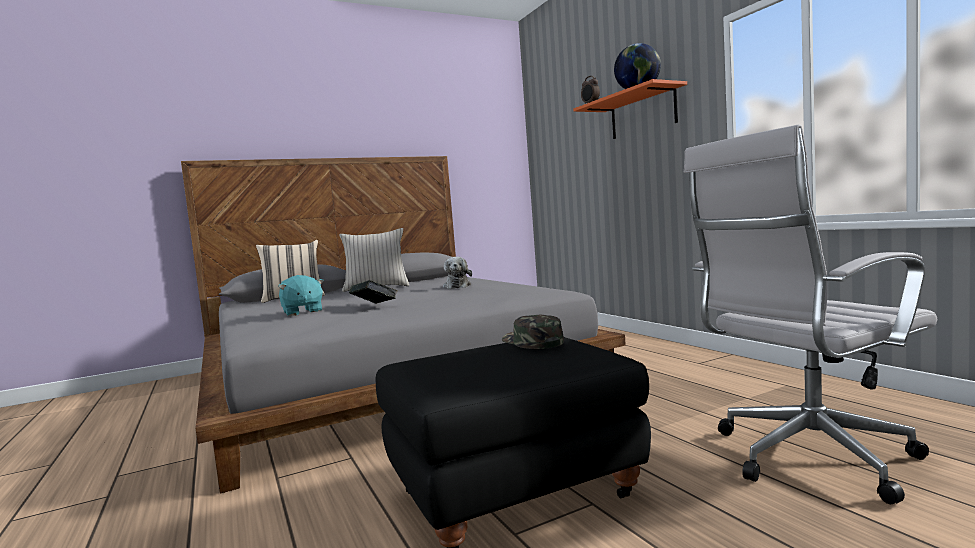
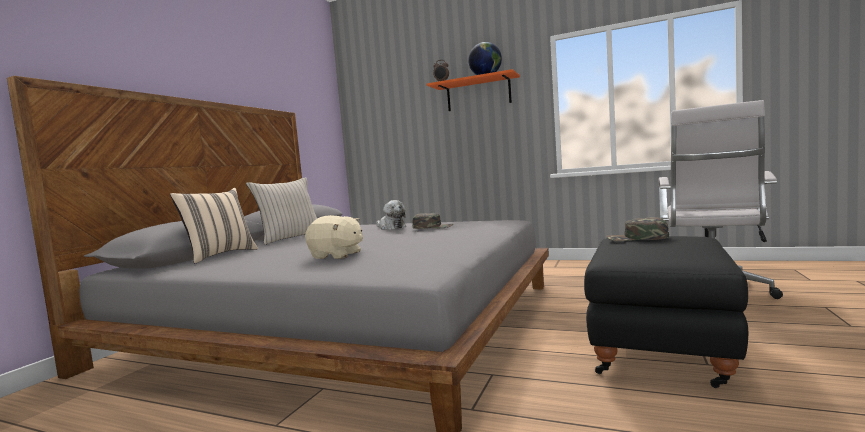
camera: 40 degrees left, 0 degrees up
(302, 312) = (336, 255): turquoise plush toy -> beige plush toy
(374, 307) = (392, 244): book -> none
(474, 291) = (433, 227): none -> green cap

